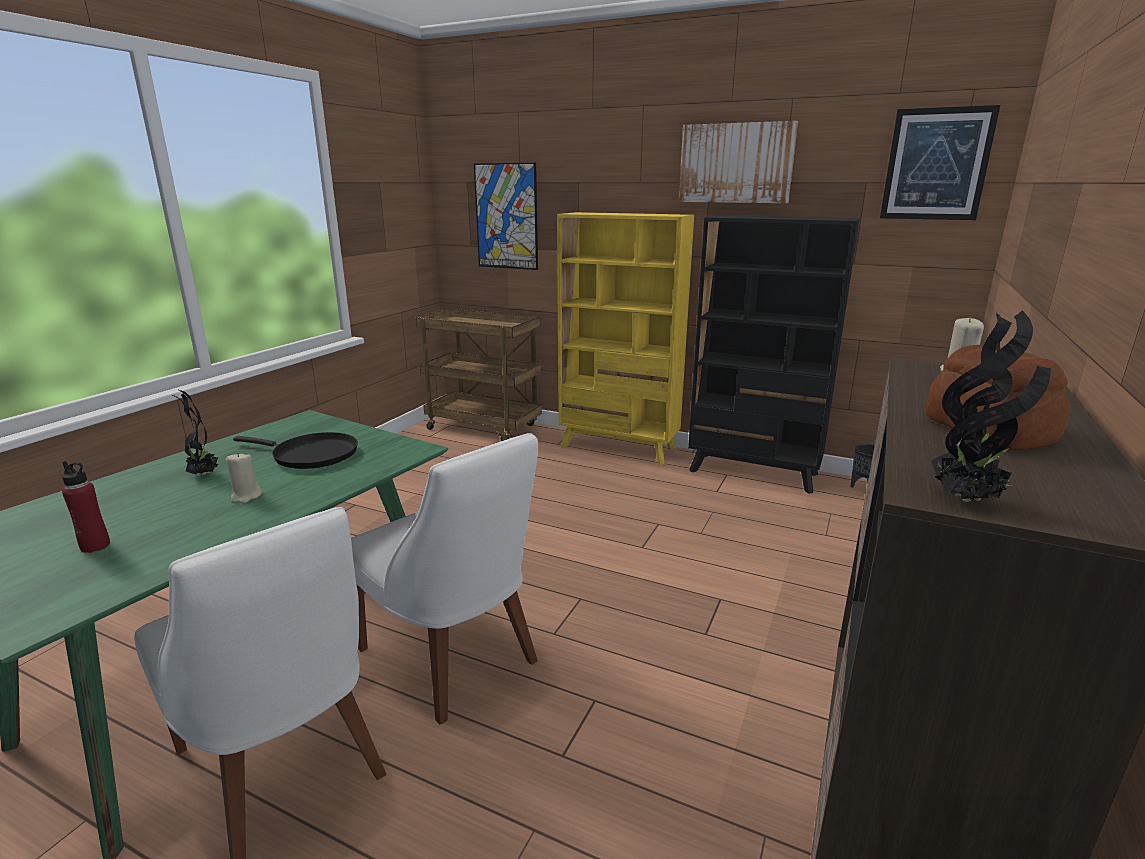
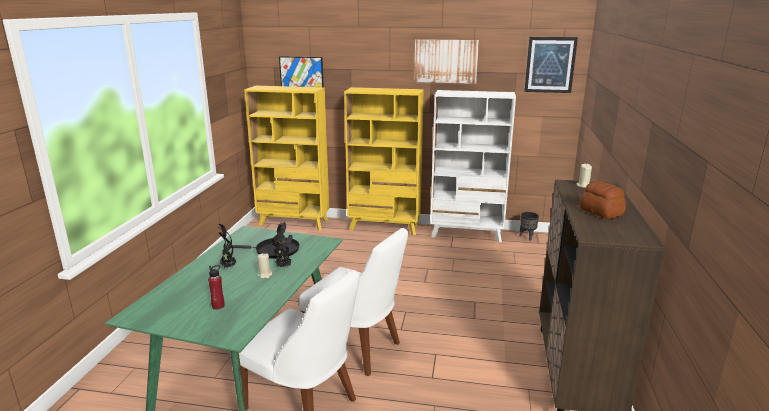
camera: 15 degrees left, 0 degrees up
(485, 427) = (294, 223): brown cart -> yellow bookcase
(753, 473) = (467, 234): black bookcase -> white bookcase
(967, 500) = (601, 237): potted plant -> potted plant (284, 267)

